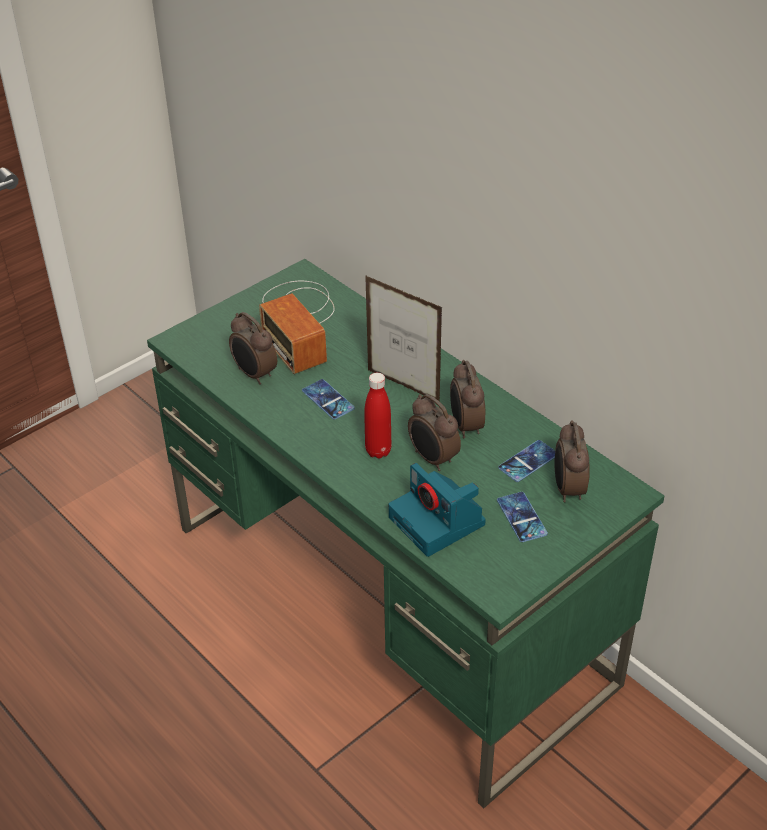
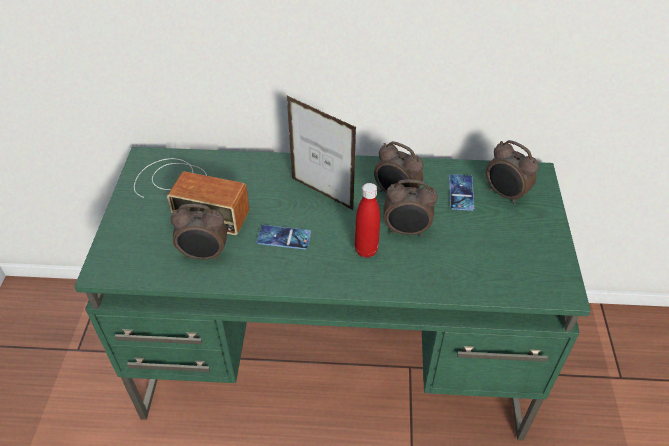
camera: 45 degrees left, 5 degrees up
(403, 386) = (322, 194): picture frame -> picture frame turned 45 degrees clockwise
(439, 522) = (467, 271): camera -> none
(521, 517) = (506, 231): phone -> none

